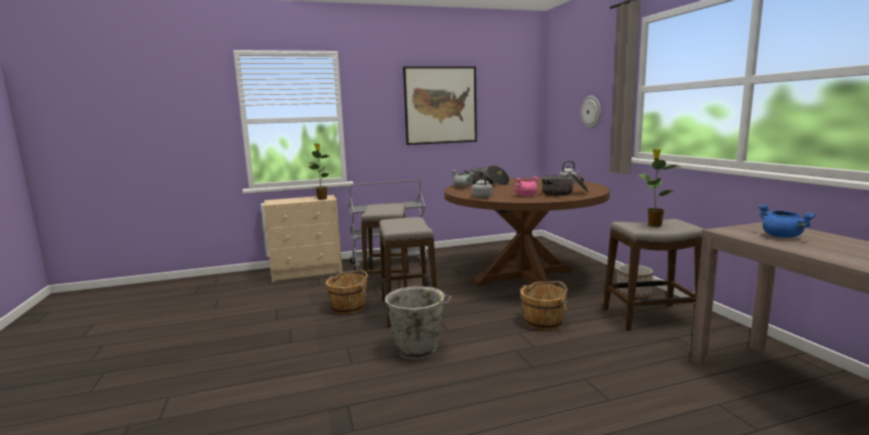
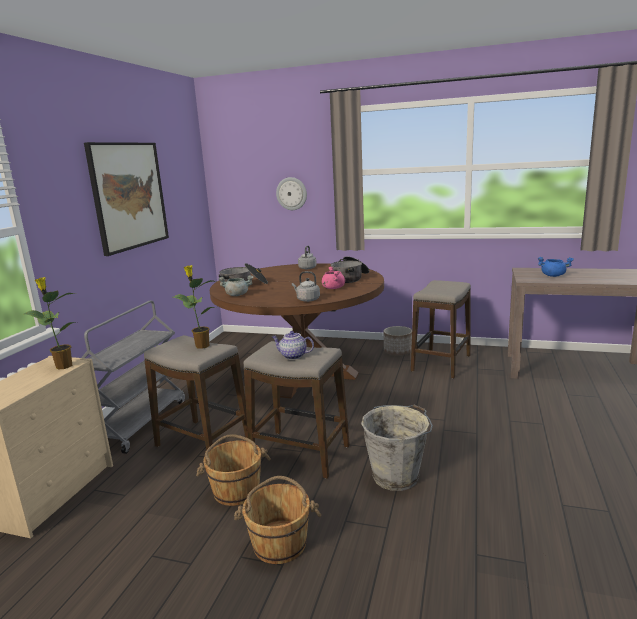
camera: 55 degrees left, 5 degrees up
(400, 225) = (292, 356): none -> teapot
(543, 322) = (405, 399): brown bucket -> brown bucket (280, 543)
(654, 225) = (440, 288): potted plant -> potted plant (201, 346)

